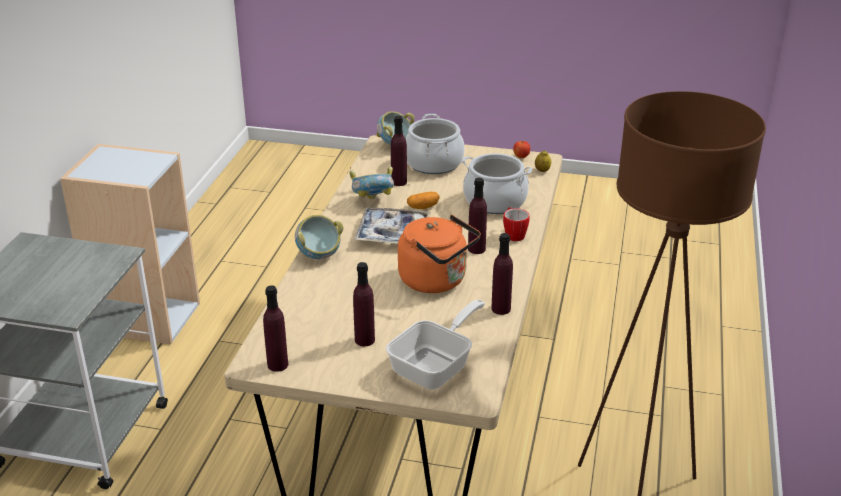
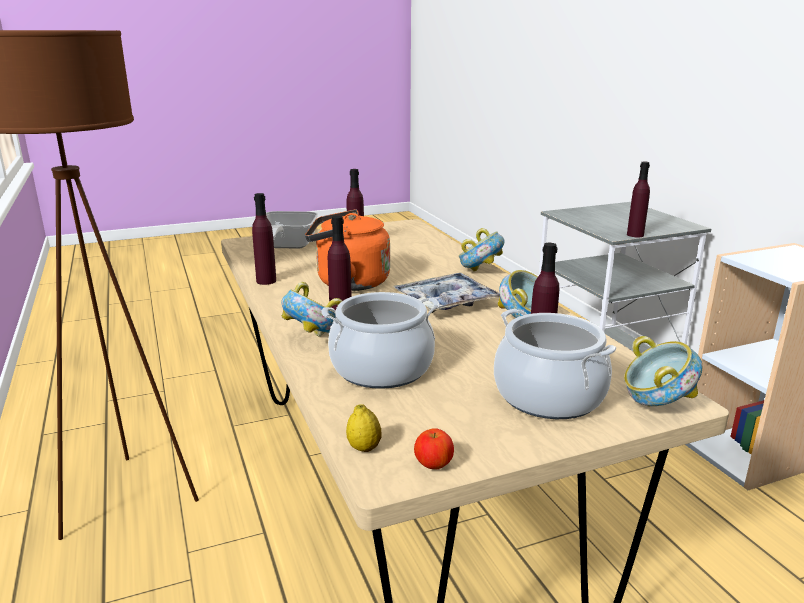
camera: 145 degrees right, 10 degrees down
(277, 365) = (394, 226): purple bottle -> purple bottle (635, 235)
(423, 207) = (459, 334): potato -> none
(513, 234) = (313, 338): mug -> bowl

